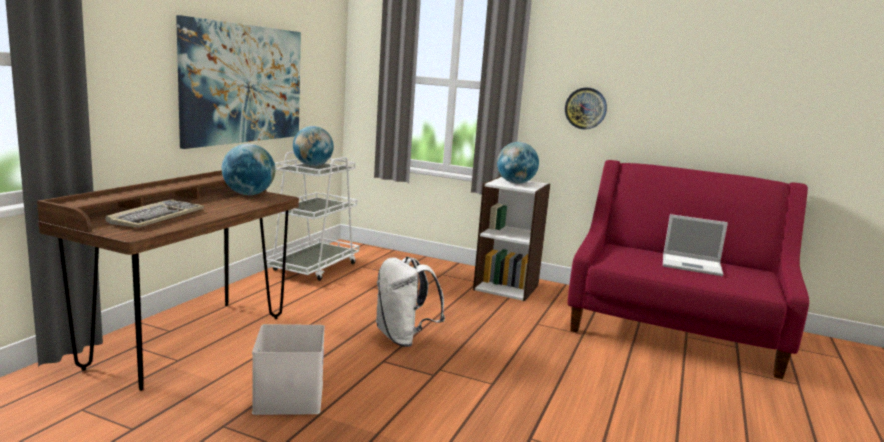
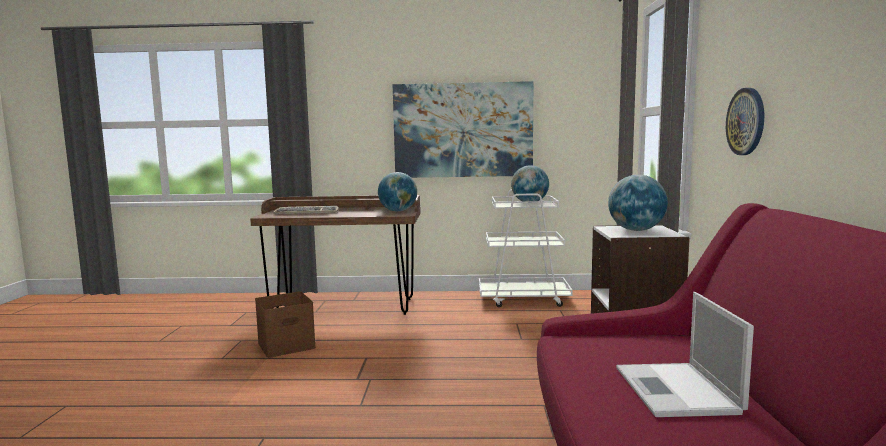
camera: 70 degrees right, 5 degrees down
(290, 397) = (285, 346): white storage box -> brown storage box
(404, 338) = (418, 355): white backpack -> none

